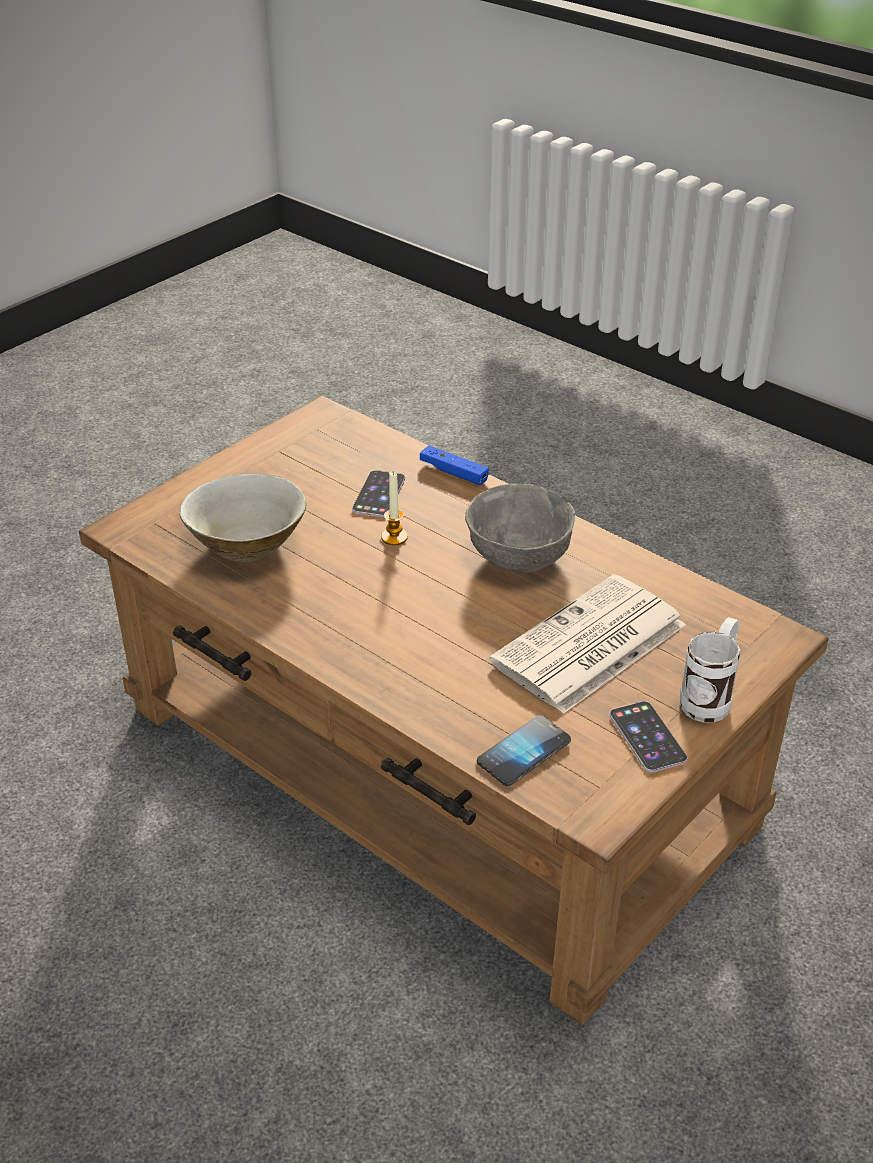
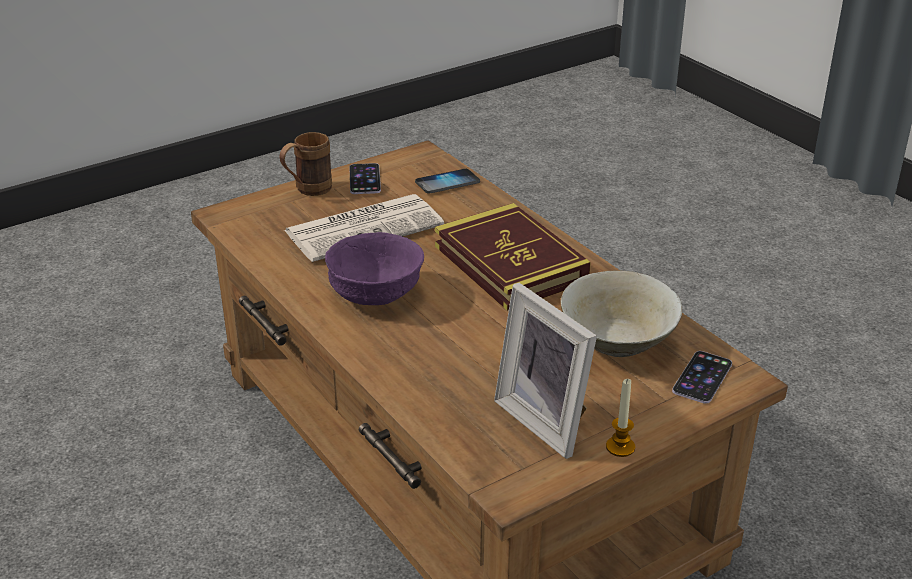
camera: 165 degrees left, 5 degrees down
(303, 465) = (548, 420): none -> picture frame
(379, 494) = (476, 372): phone -> phone (702, 377)
(385, 622) = (510, 264): none -> book
(394, 537) = (477, 328): candle -> candle (620, 447)
(453, 472) = (389, 384): blue game controller -> none
(519, 555) = (374, 296): grey bowl -> purple bowl
(710, 698) = (307, 190): white mug -> brown mug

